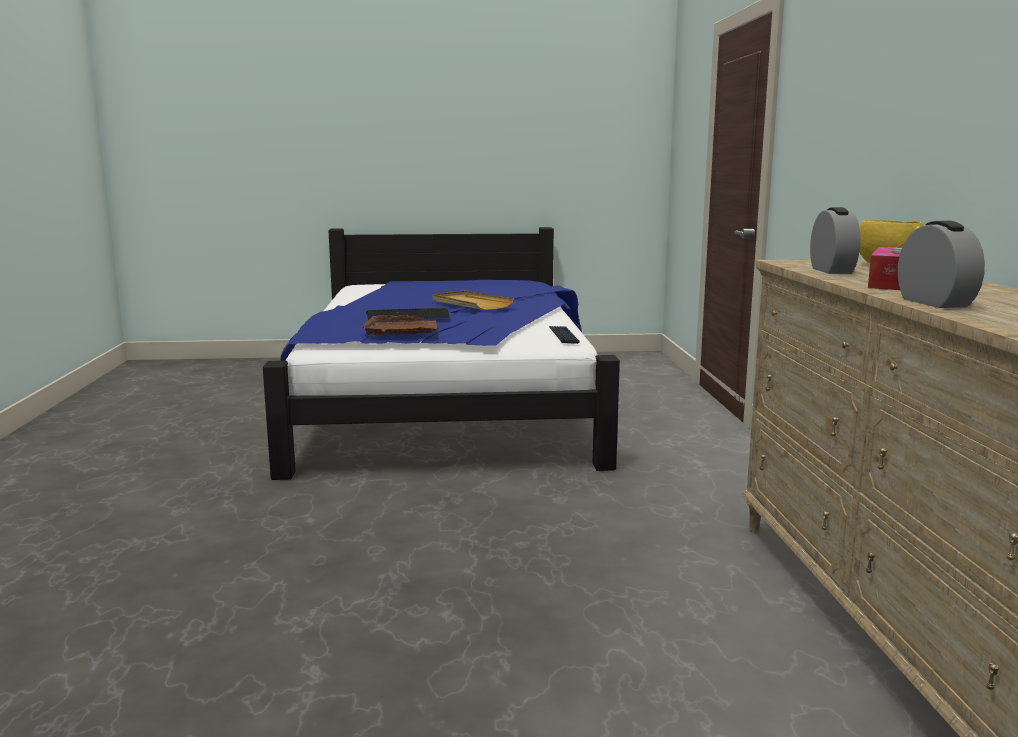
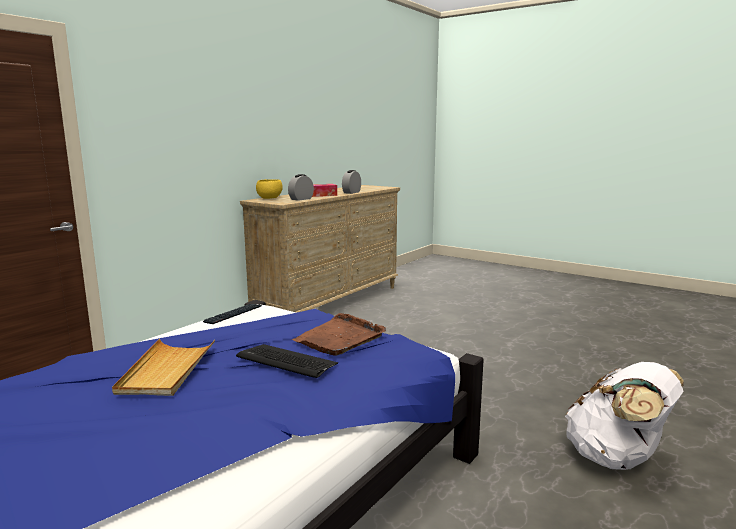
camera: 140 degrees left, 0 degrees up
(107, 518) = (616, 458): none -> white backpack

